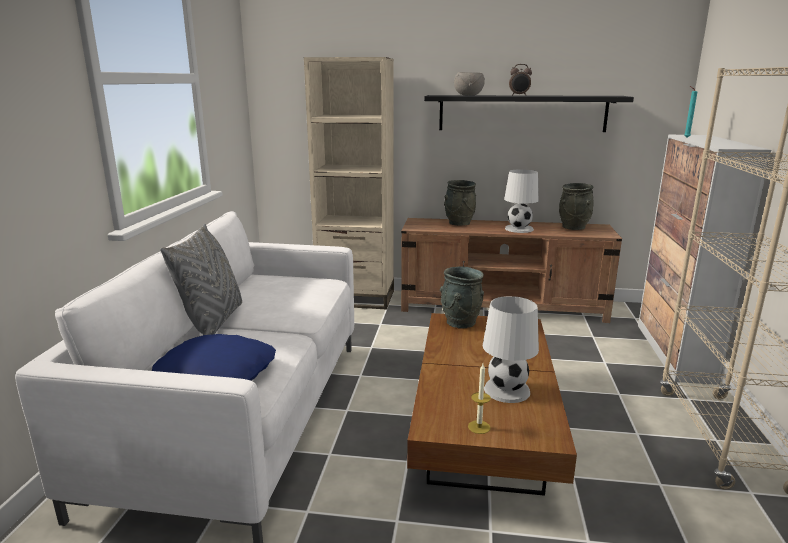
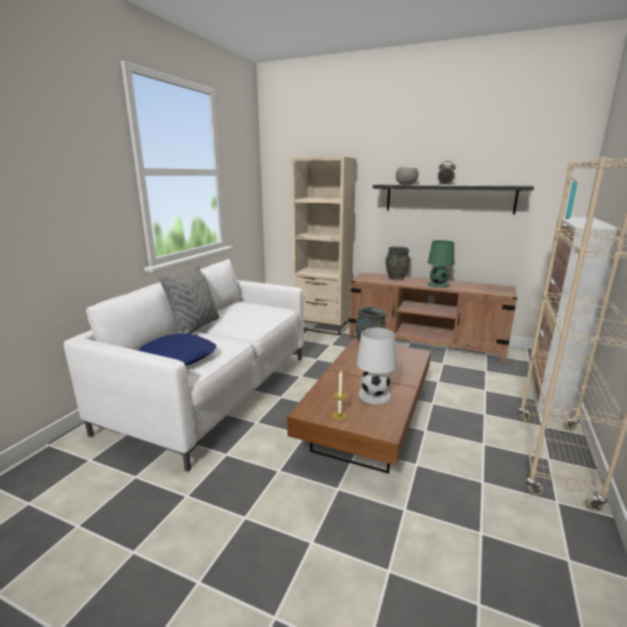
camera: 15 degrees right, 0 degrees up
(519, 229) = (438, 285): white table lamp -> green table lamp
(573, 227) = (483, 286): grey vase -> none

